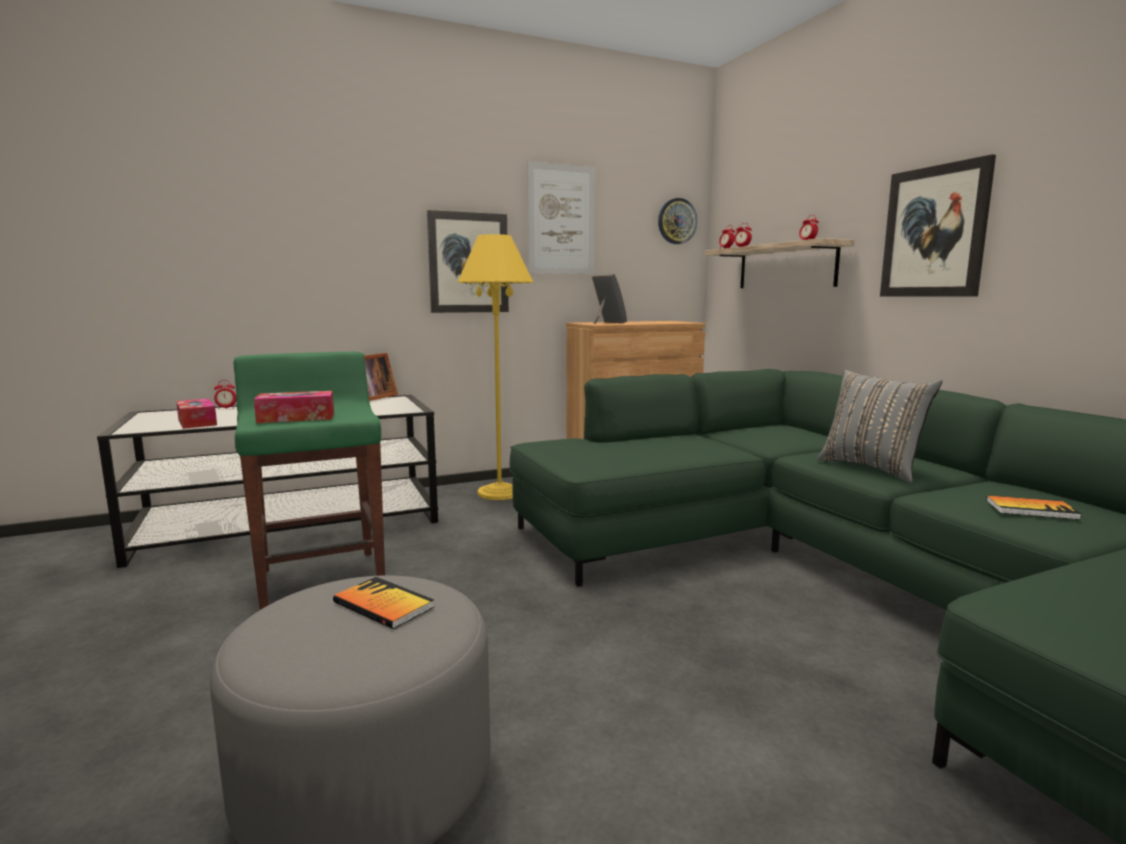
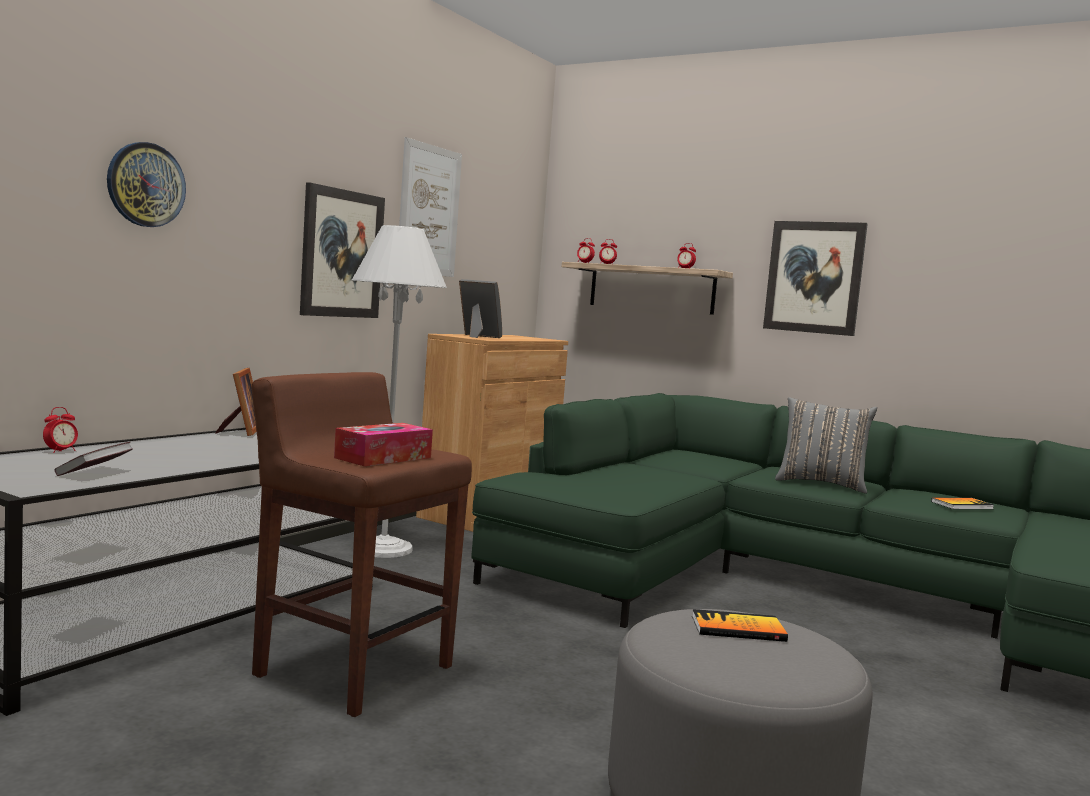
camera: 35 degrees left, 5 degrees down
(197, 422) = (94, 473): tissue box -> book
(321, 579) = (352, 670): green stool -> brown stool
(500, 493) = (383, 549): yellow floor lamp -> white floor lamp
(677, 221) = (520, 224): wall clock -> wall clock (145, 185)

